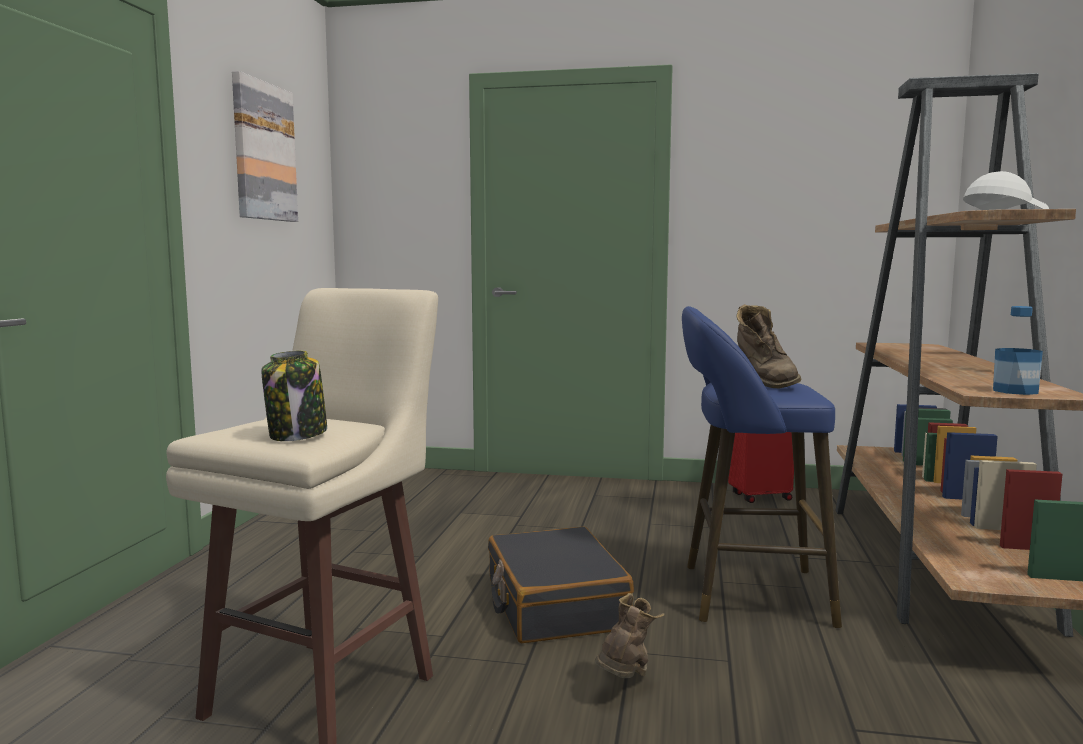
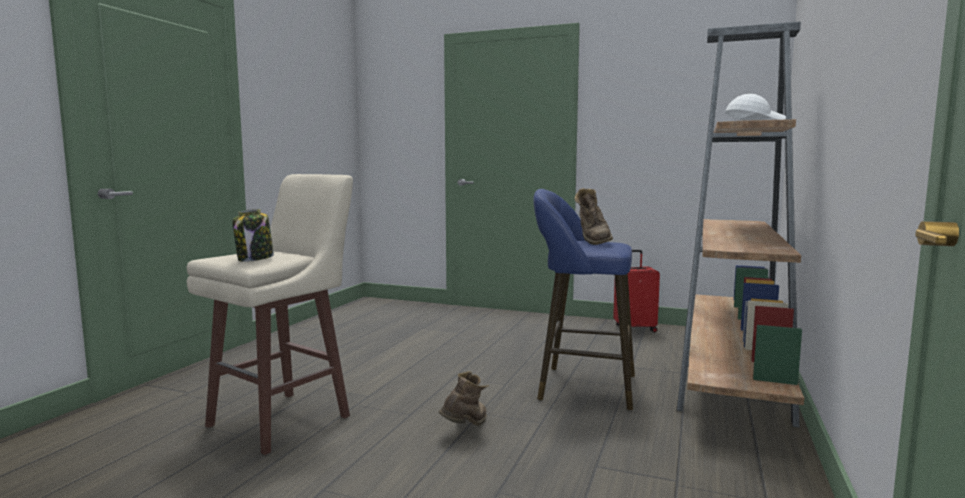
camera: 10 degrees right, 0 degrees up
(263, 152) = (304, 90): picture -> none
(554, 605) = (449, 384): black suitcase -> none
(1015, 391) = (748, 248): bottle -> none

